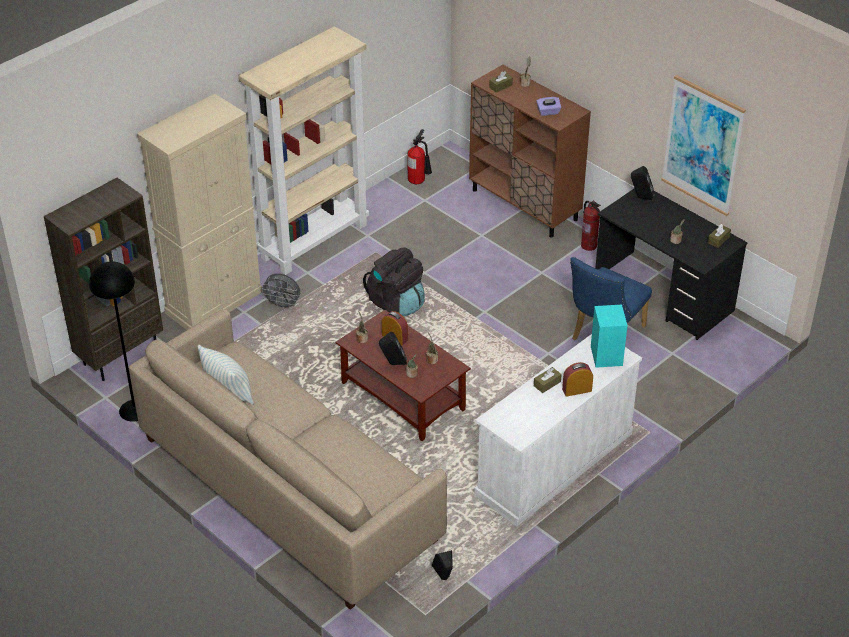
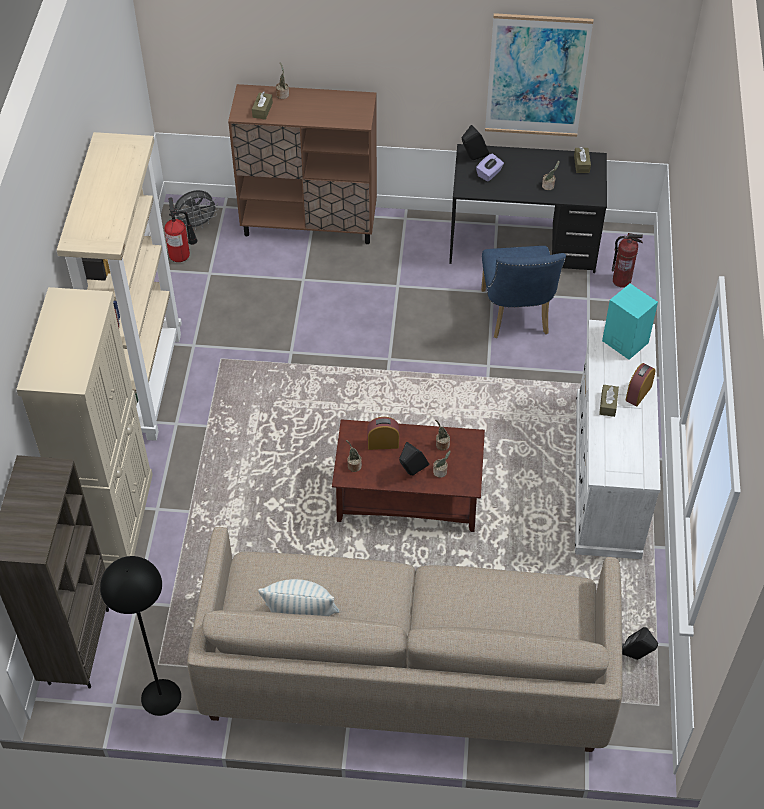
camera: 40 degrees left, 10 degrees up
(283, 306) = (190, 476): grey fan -> grey fan (197, 224)
(396, 303) = (299, 401): black backpack -> none
(548, 112) = (339, 114): purple tissue box -> purple tissue box (489, 174)
(589, 245) = (410, 232): fire extinguisher -> fire extinguisher (622, 280)

